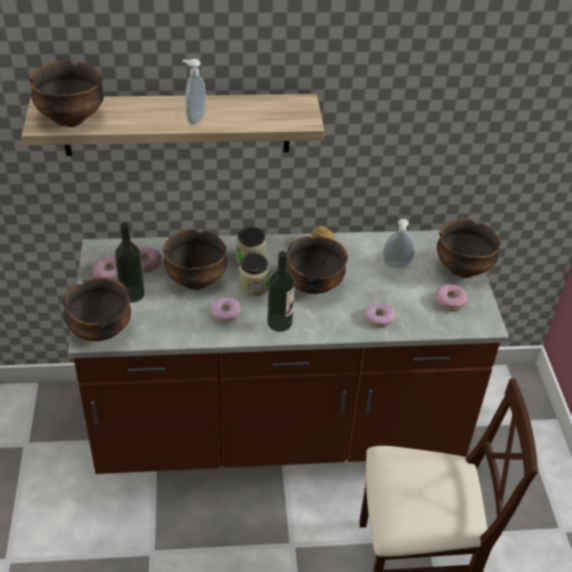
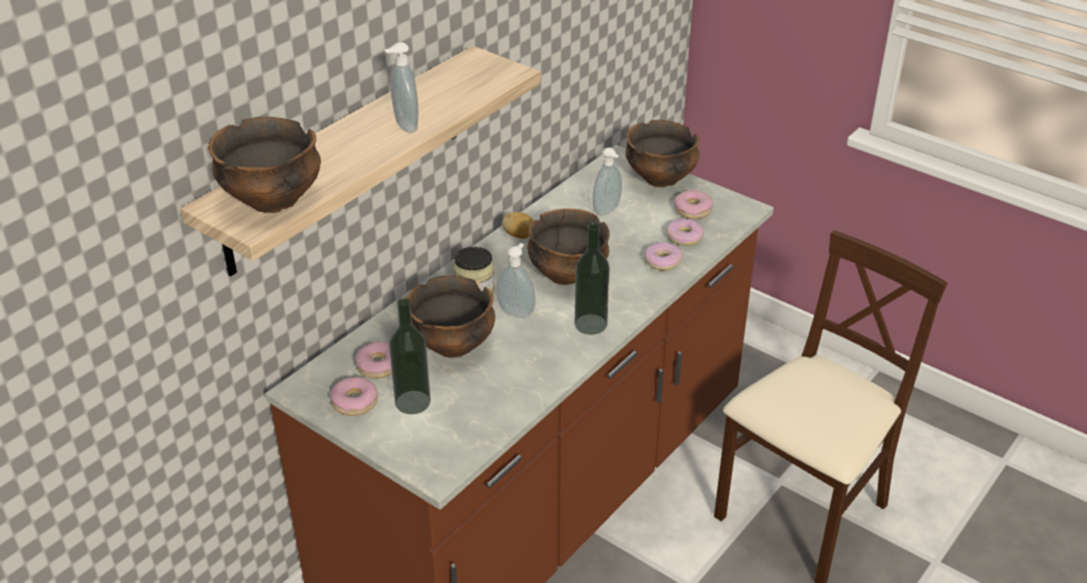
camera: 45 degrees left, 5 degrees down
(99, 330) = (437, 457): bowl -> none
(225, 313) = (530, 352): donut -> donut (684, 237)
(253, 286) = (517, 311): jar -> soap dispenser

